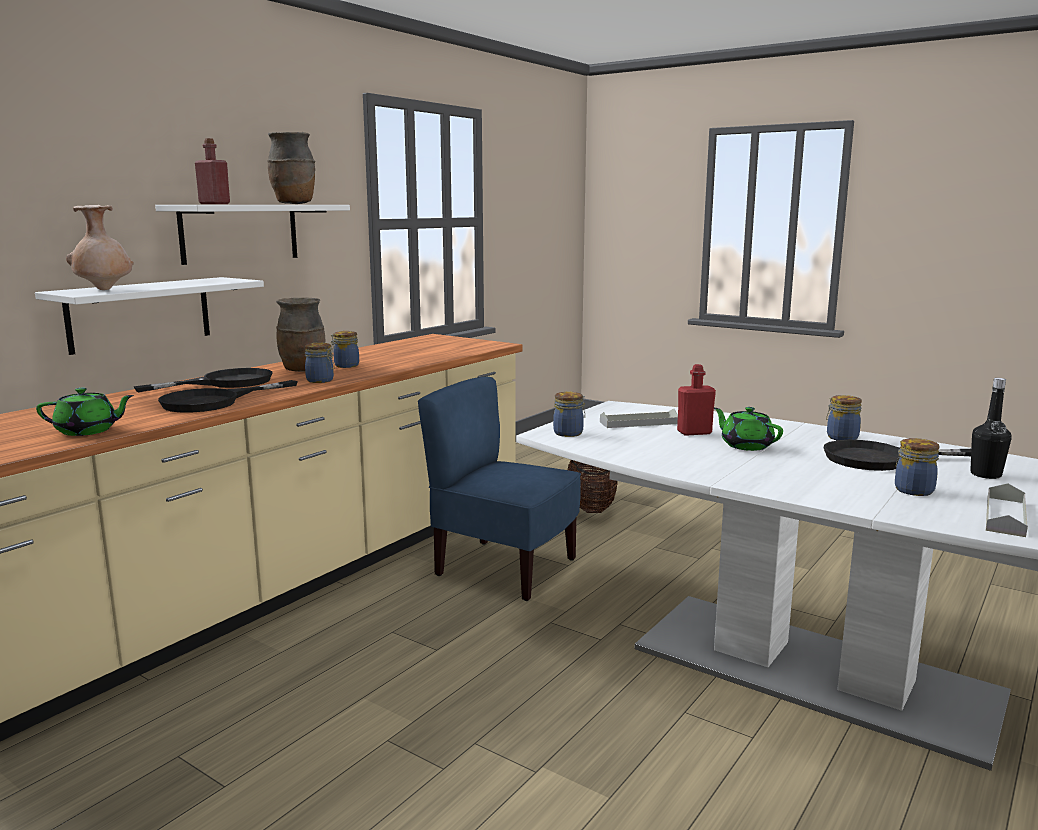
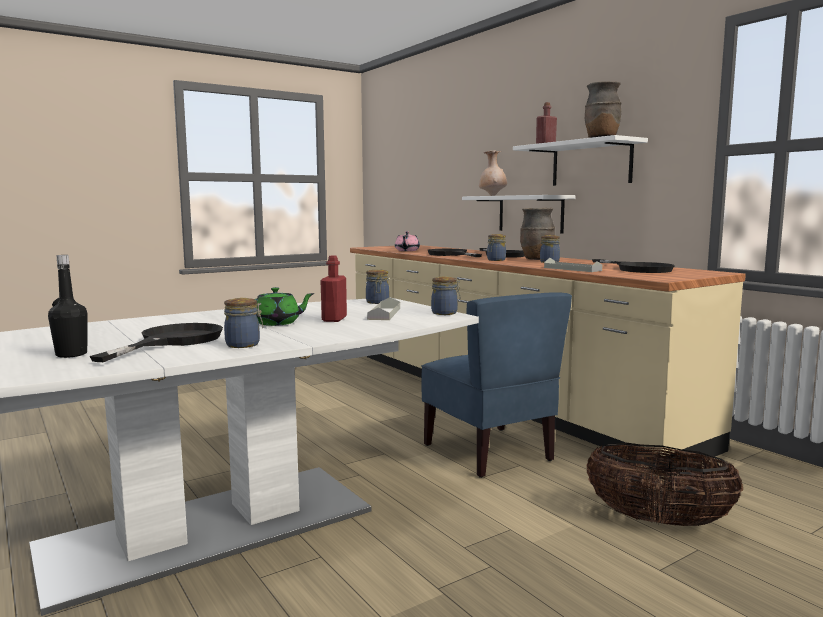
camera: 110 degrees right, 5 degrees down
(88, 431) = (406, 251): green teapot -> pink teapot
(418, 347) = (638, 269): none -> black frying pan
(504, 568) = (489, 452): blue chair -> blue chair turned 105 degrees clockwise
(912, 490) = (110, 333): jar -> jar (445, 313)
(1005, 516) = (28, 338): grey tray -> grey tray (572, 269)

